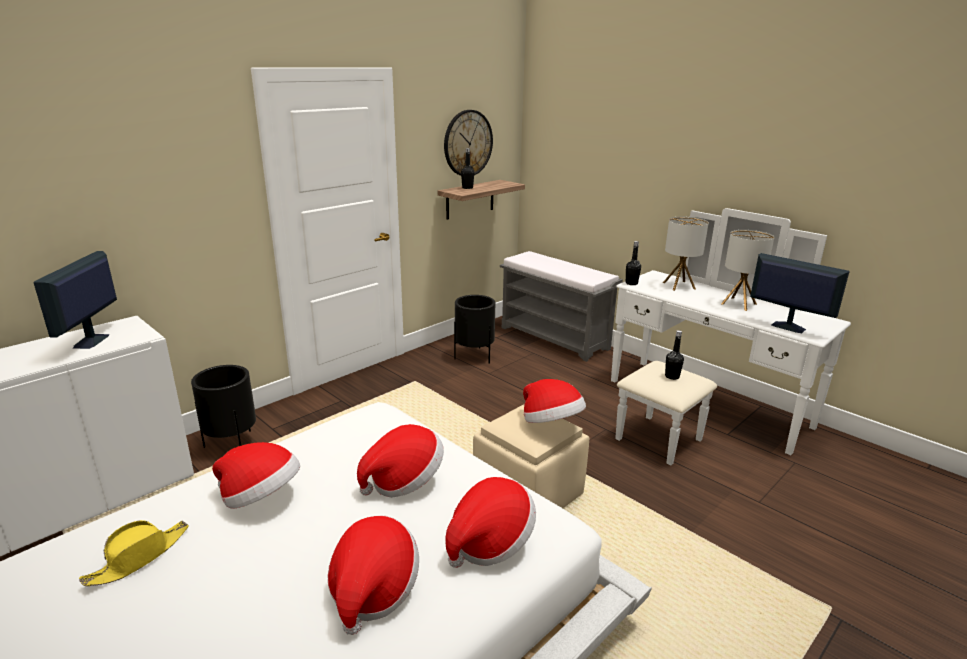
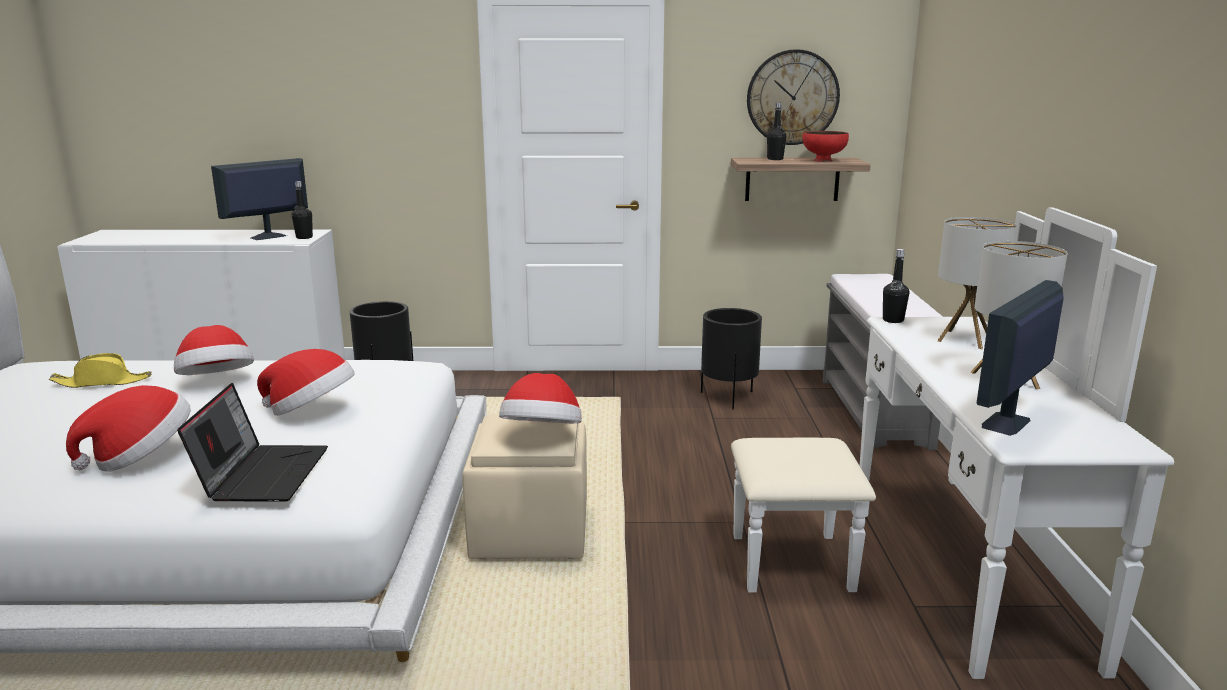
camera: 45 degrees right, 5 degrees down
(490, 542) = (262, 473): hat -> laptop
(496, 185) = (823, 161): none -> red bowl
(672, 376) = (805, 456): black bottle -> black bottle (304, 237)
(787, 327) = (1005, 423): monitor -> monitor turned 135 degrees counterclockwise

